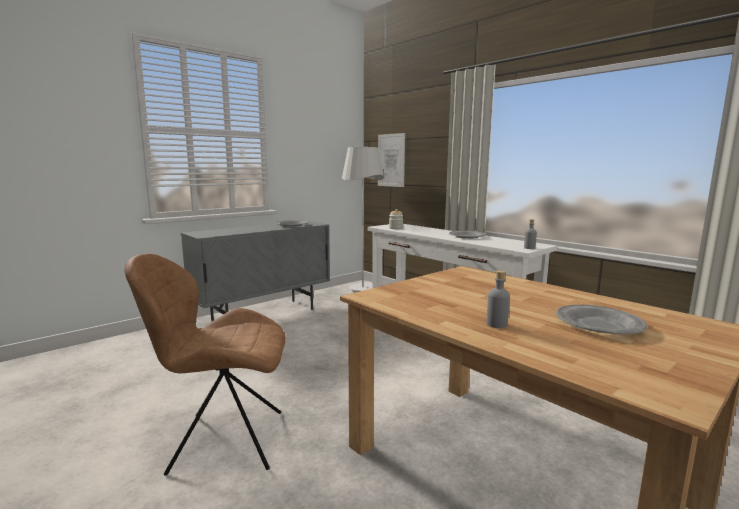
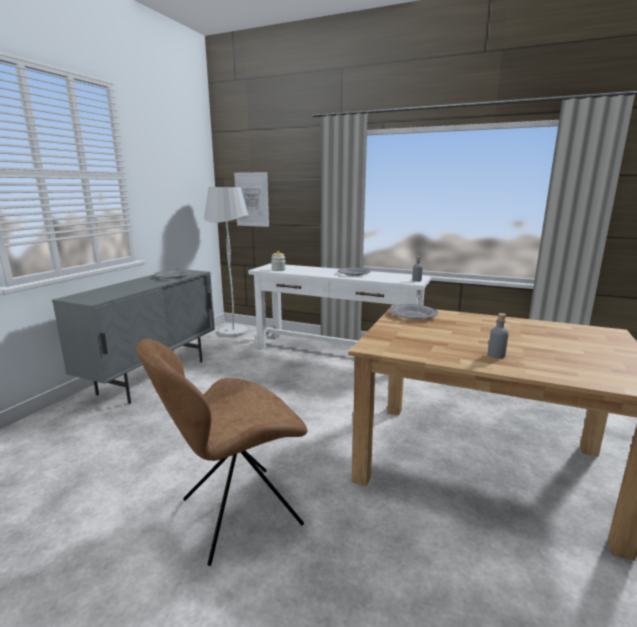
camera: 25 degrees left, 5 degrees up
(599, 324) = (551, 342): grey plate -> grey plate (413, 315)

